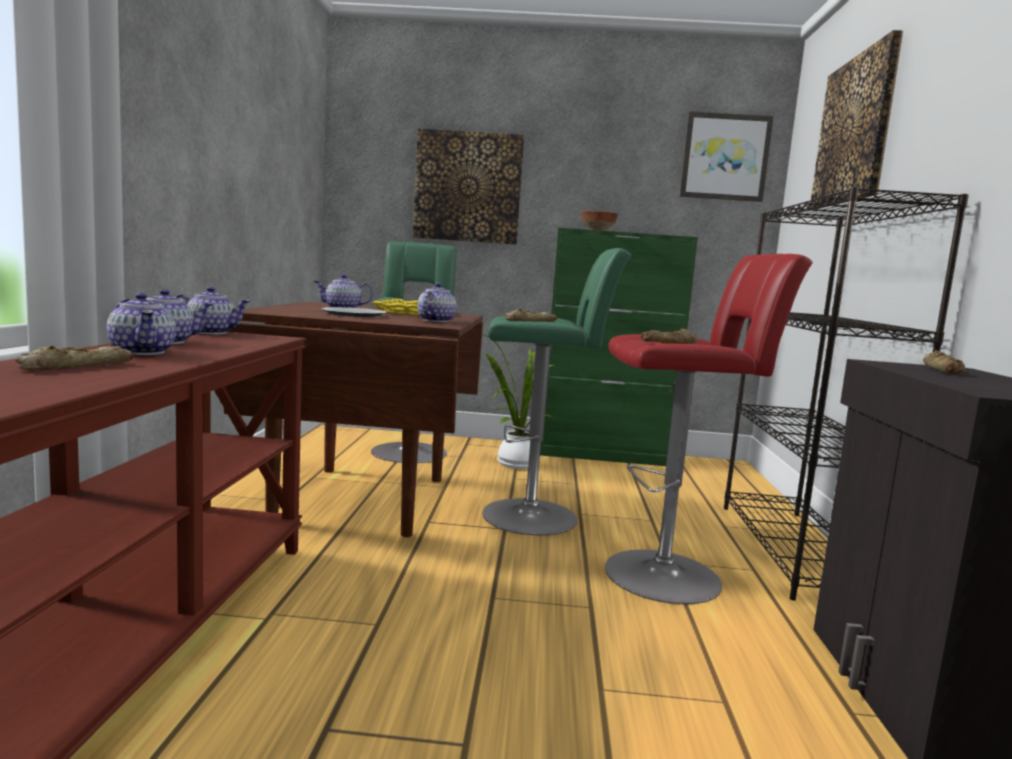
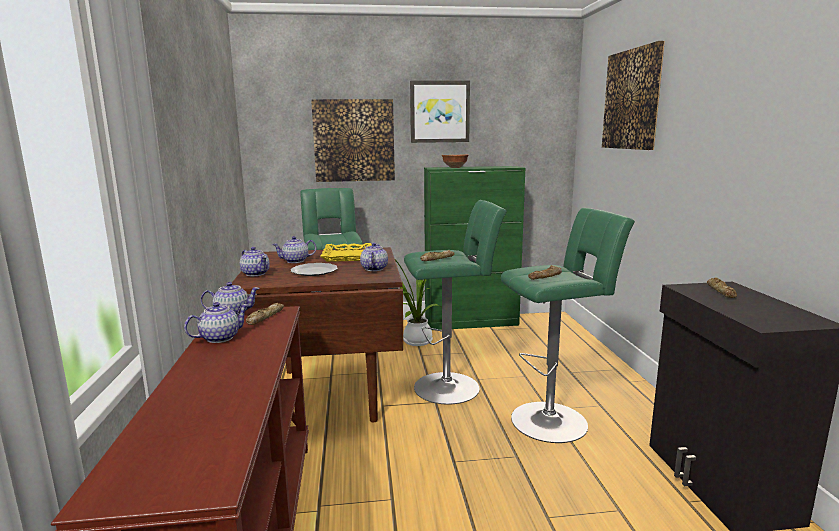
camera: 10 degrees left, 5 degrees up
(77, 366) = (208, 393): bread -> bread (265, 317)
(143, 352) = (224, 358): teapot -> teapot (255, 273)
(671, 575) = (554, 420): red stool -> green stool
(724, 157) = (536, 105): picture -> picture (439, 111)
(796, 551) = (620, 385): black bookcase -> none

